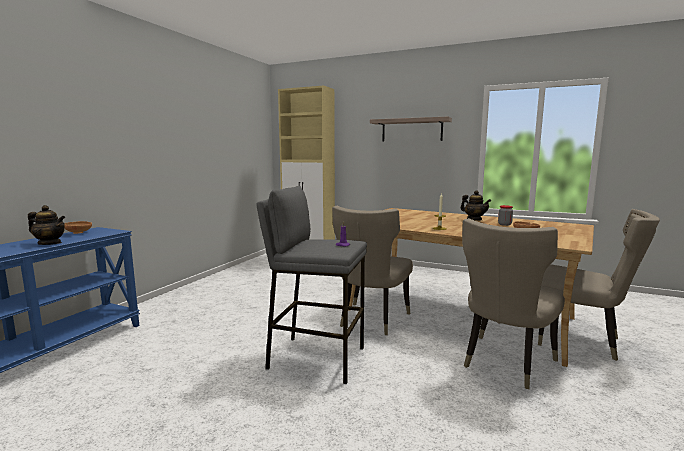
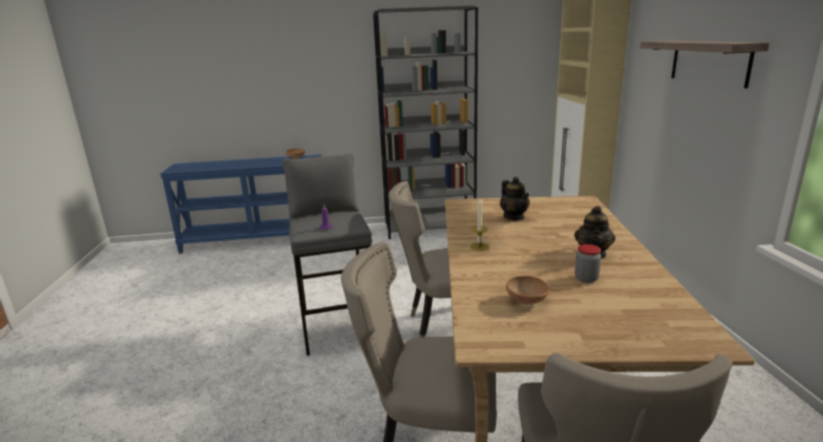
camera: 60 degrees right, 10 degrees up
(50, 243) = (262, 164): teapot -> teapot (514, 217)
(213, 283) = (430, 227): none -> grey bookcase

